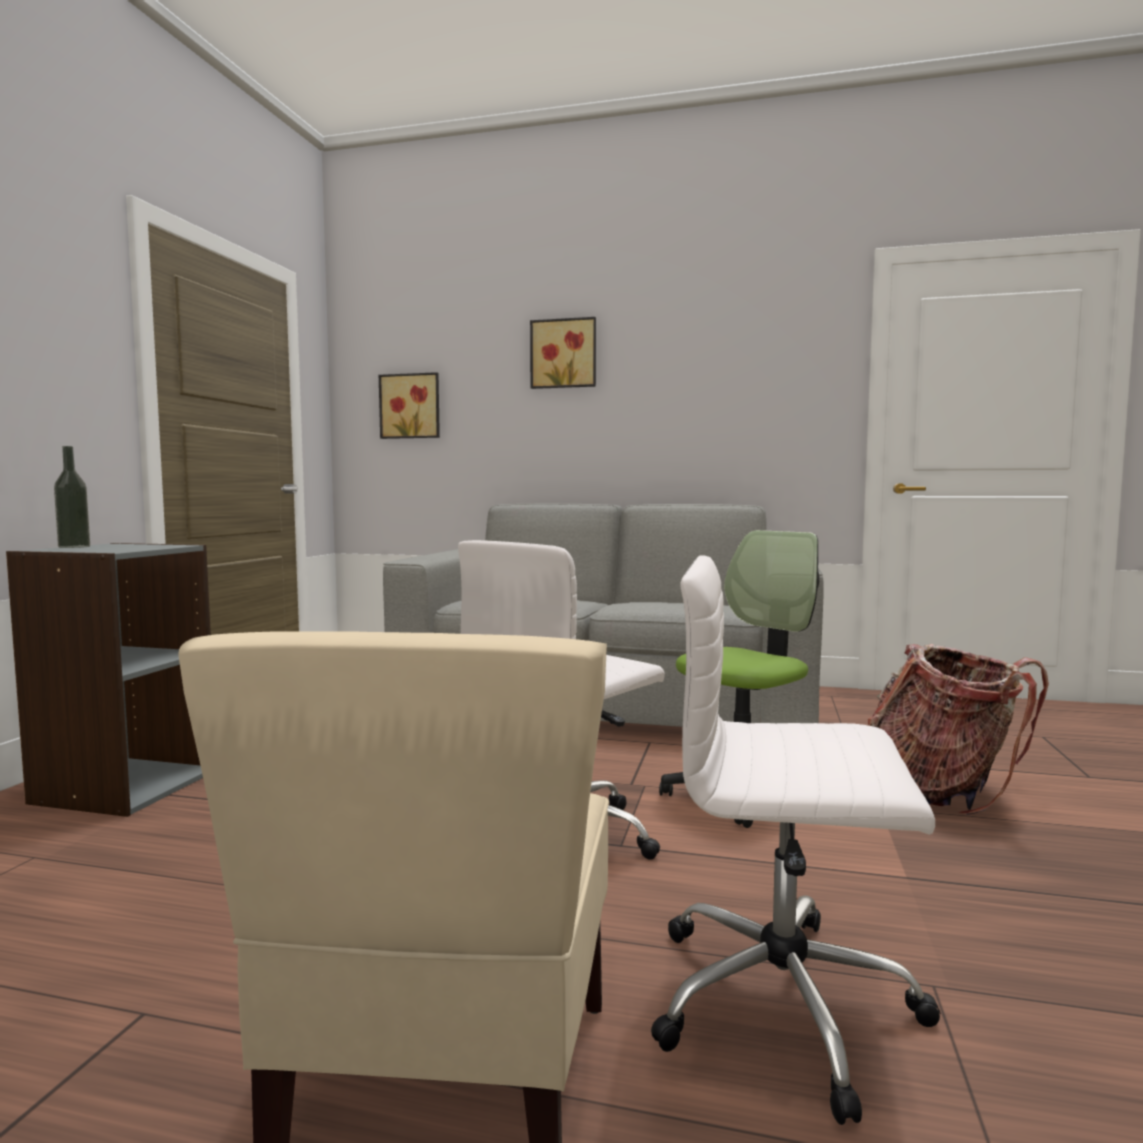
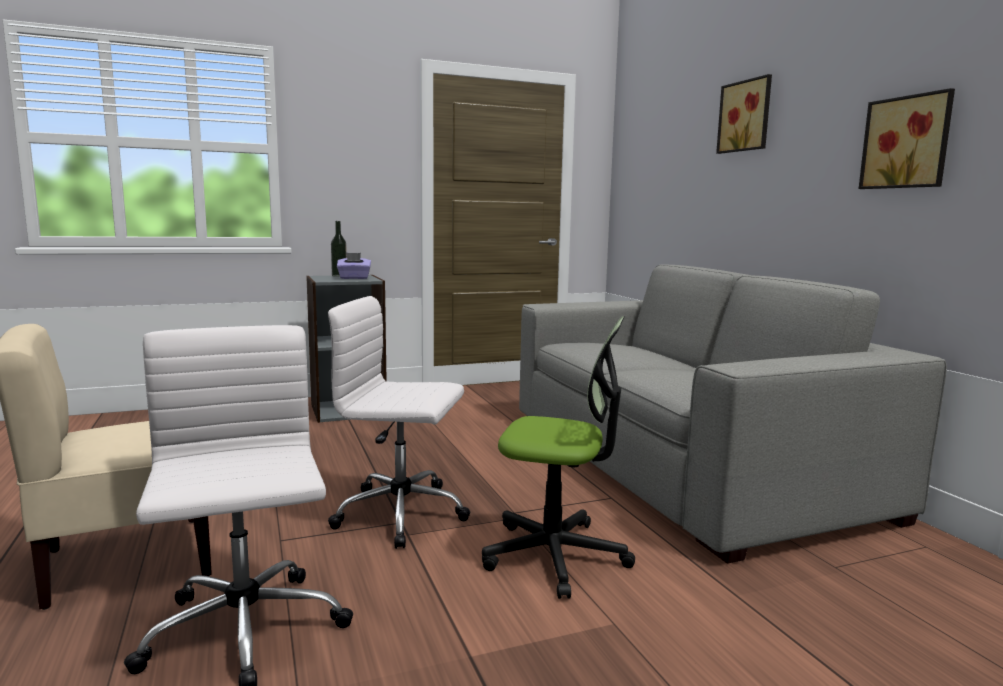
camera: 55 degrees right, 5 degrees up
(132, 546) = (354, 278): none -> purple tissue box
(411, 406) = (649, 173): picture -> picture (908, 142)
(942, 792) = (709, 655): backpack -> none

